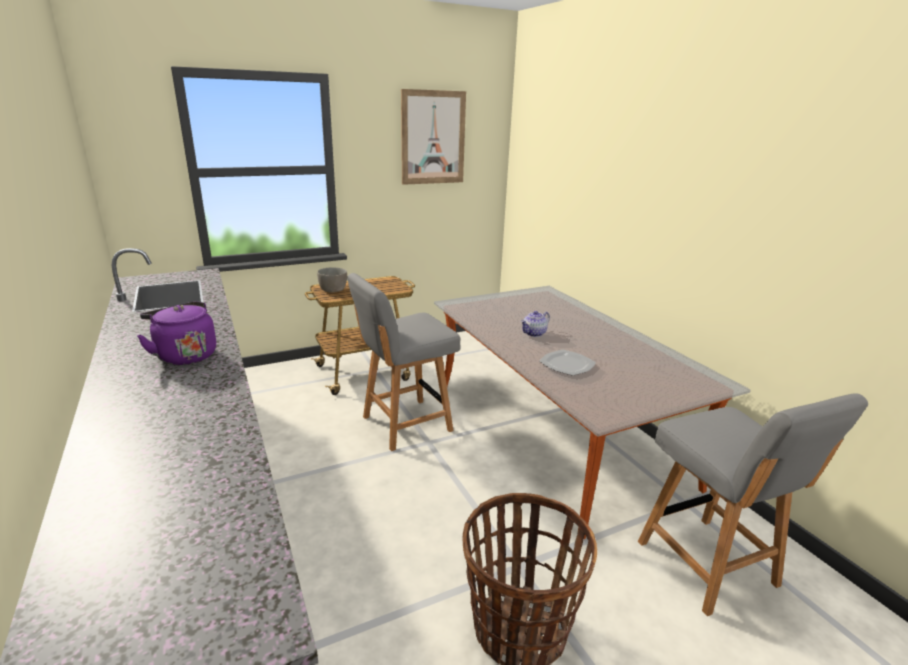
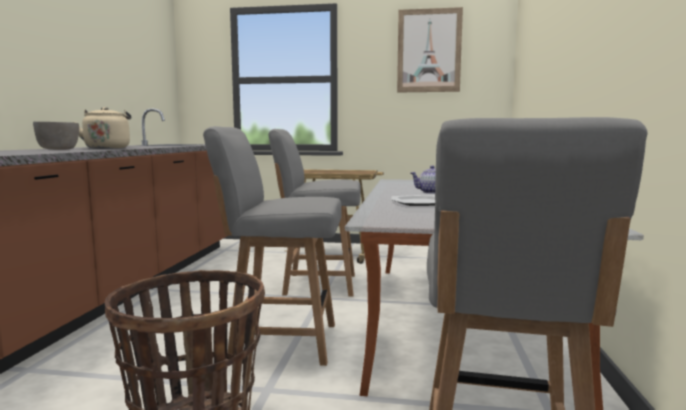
camera: 35 degrees right, 15 degrees down
(185, 355) = (107, 148): purple kettle -> beige kettle
(333, 290) = (311, 171): grey bowl -> grey bowl (59, 149)
(465, 511) = (281, 342): none -> grey chair

